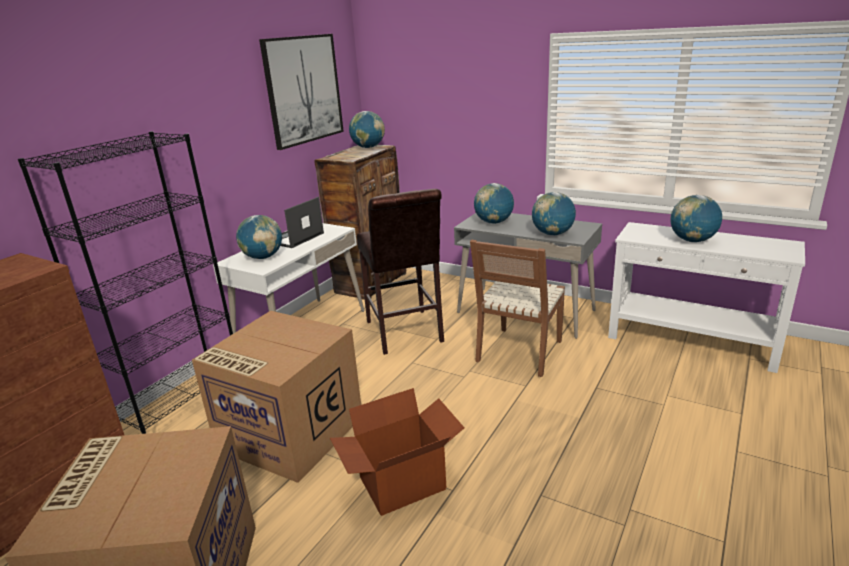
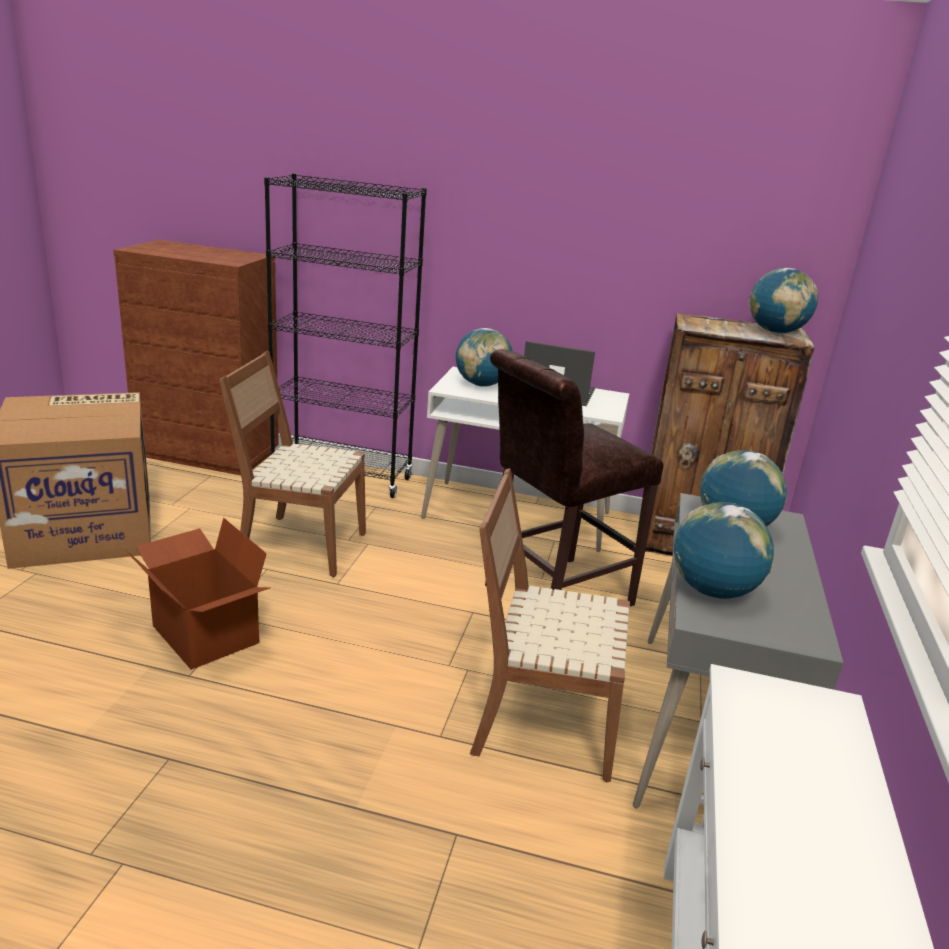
camera: 70 degrees right, 0 degrees up
(288, 433) = (298, 545): cardboard box -> chair
(303, 90) = (706, 204): picture -> none
(692, 241) = (783, 800): globe -> none

